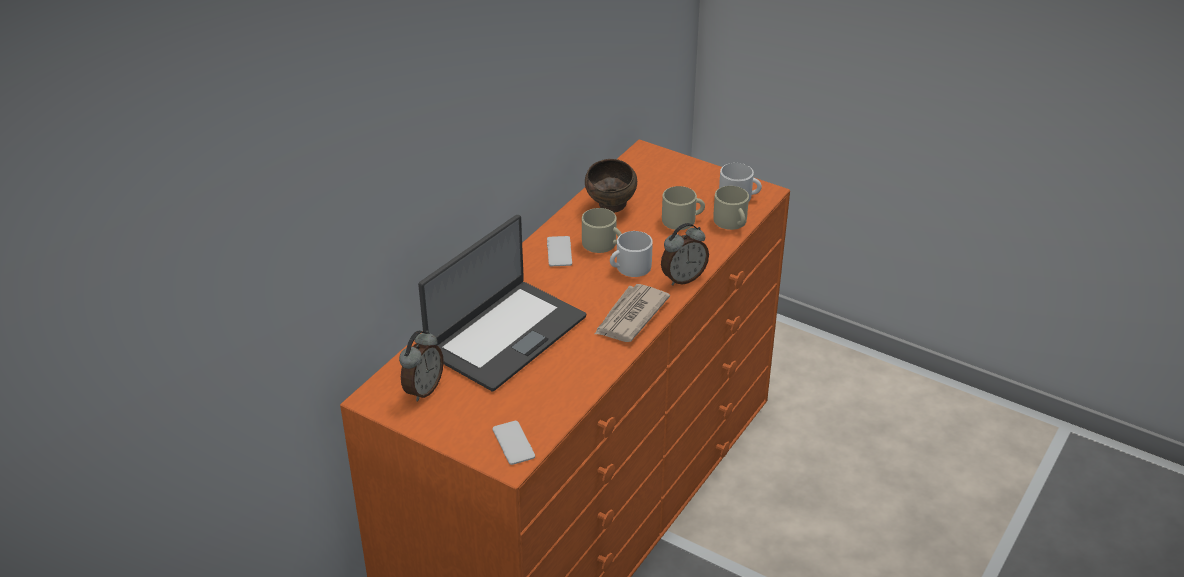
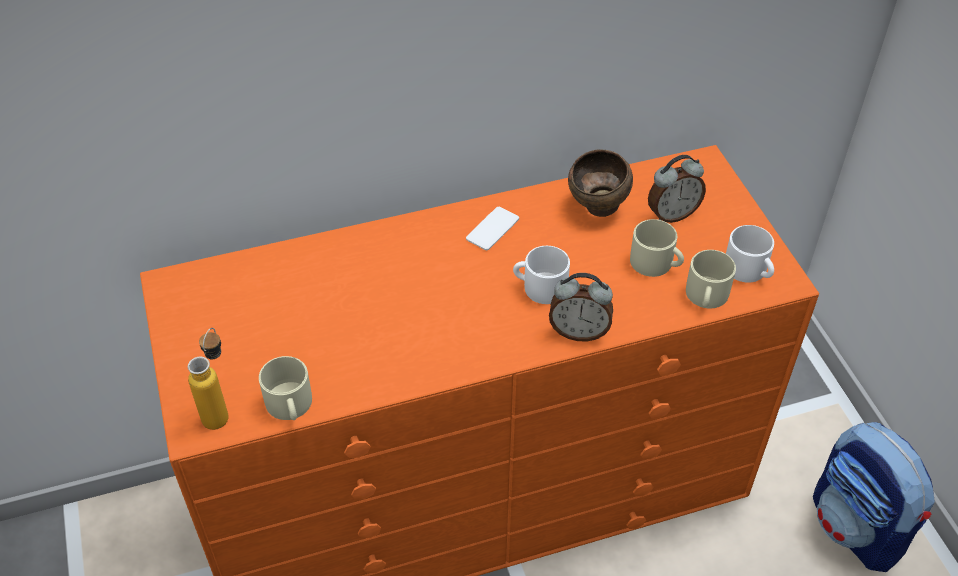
camera: 40 degrees right, 10 degrees up
(422, 389) = (215, 301): alarm clock -> alarm clock (672, 214)
(505, 334) = (344, 289): laptop -> none
(513, 443) = (220, 410): phone -> bottle
(603, 244) = (543, 244): beige mug -> beige mug (290, 406)
(630, 316) = (478, 342): newspaper -> none
(846, 380) = (858, 528): none -> backpack

